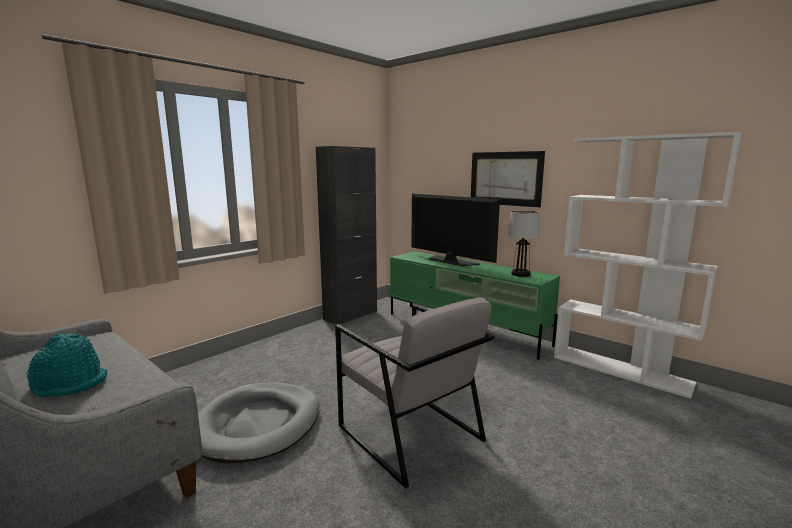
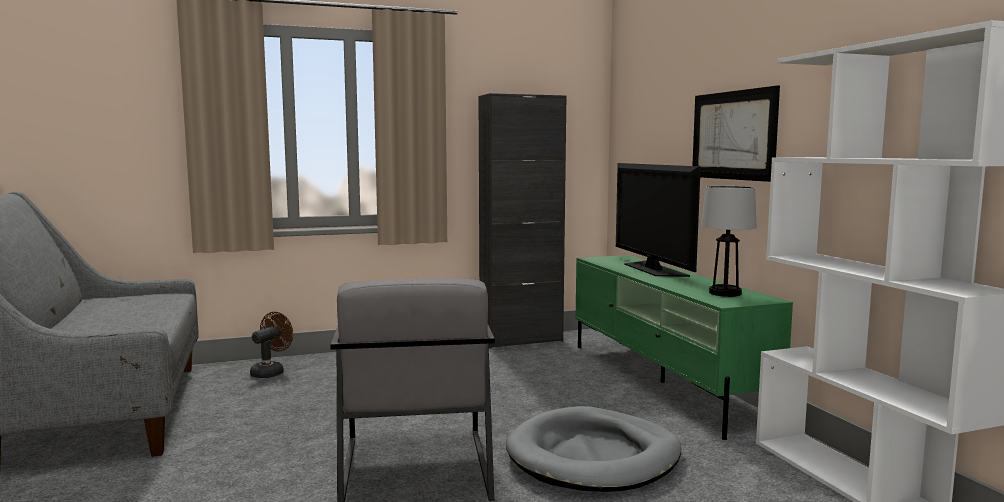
camera: 30 degrees right, 5 degrees down
(70, 383) = (101, 320): turquoise hat -> none
(195, 382) = (271, 372): none -> brown fan
(258, 424) = (277, 419): grey dog bed -> grey dog bed (593, 456)

